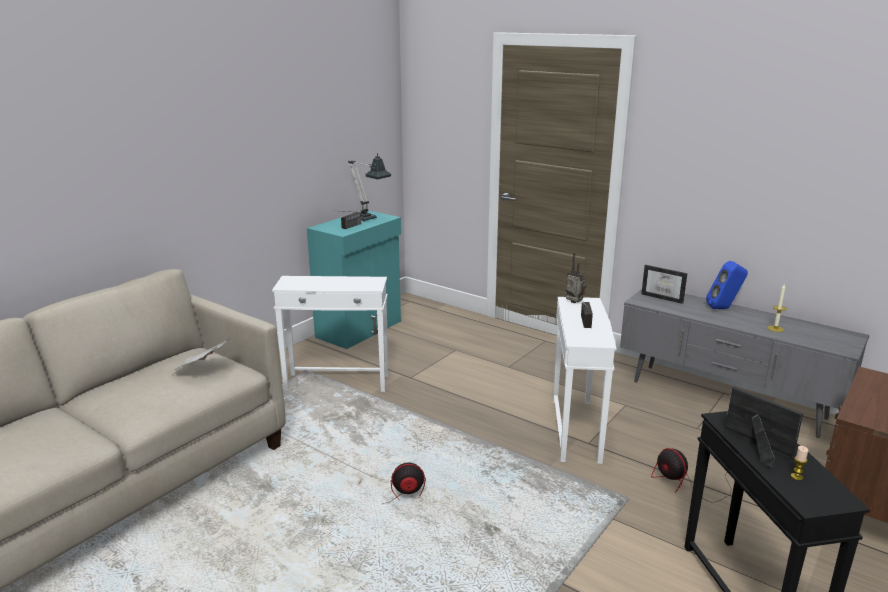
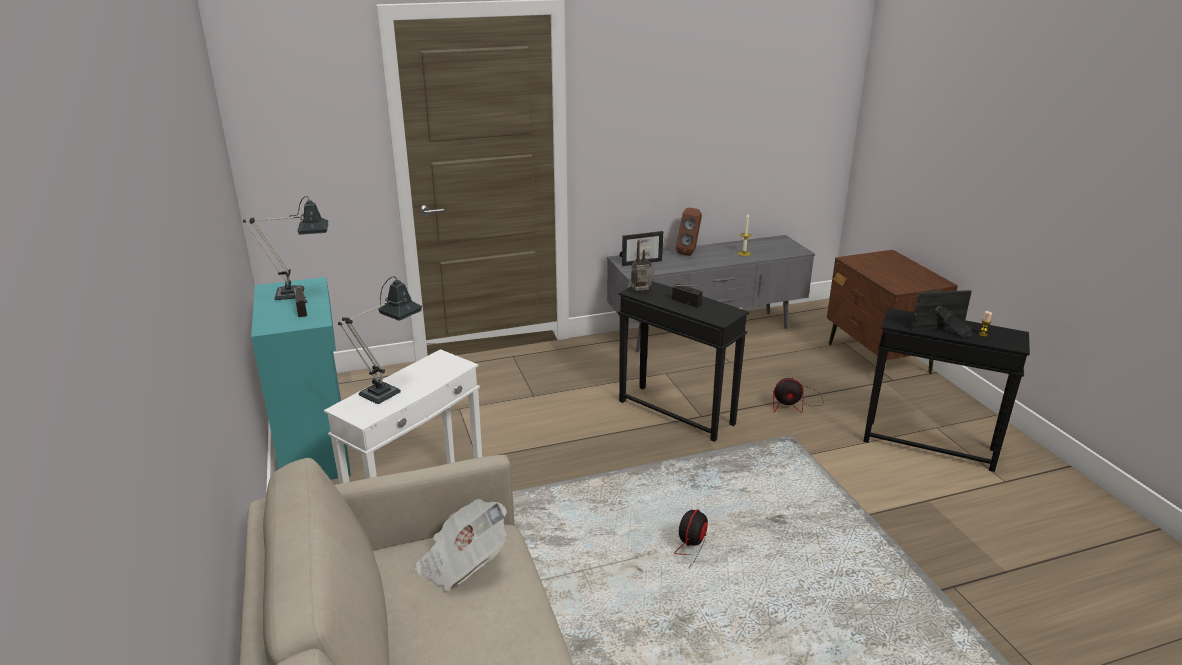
camera: 55 degrees left, 5 degrees up
(319, 281) = (387, 391): none -> table lamp
(576, 429) = (676, 412): white side table -> black side table
(724, 308) = (690, 252): blue speaker -> brown speaker

